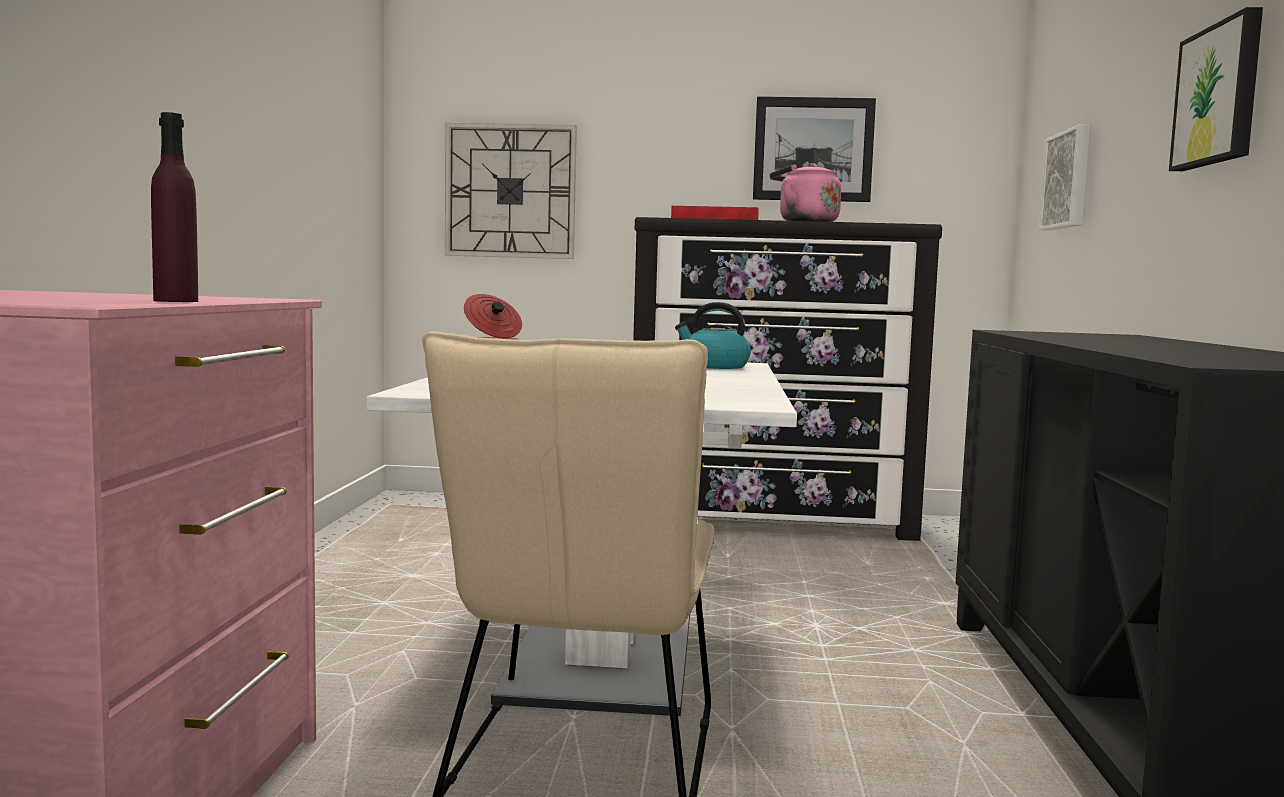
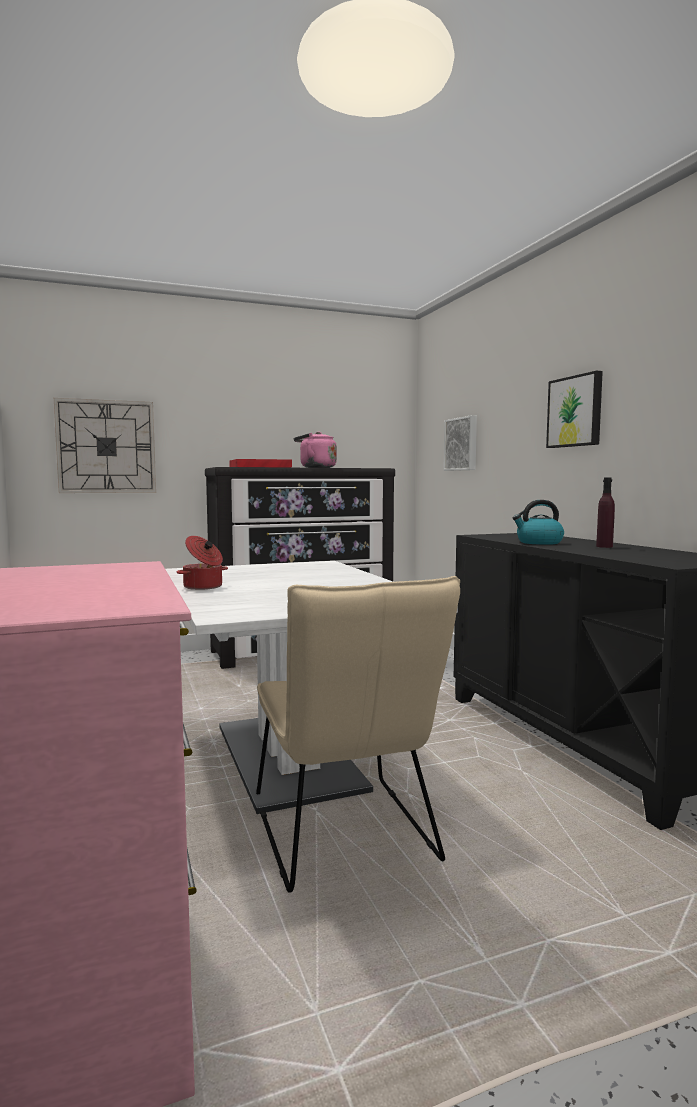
camera: 25 degrees left, 0 degrees up
(176, 301) = (146, 586): purple bottle -> purple bottle (604, 546)
(714, 366) = (317, 567): kettle -> kettle (538, 542)
(813, 149) = (306, 420): picture -> none

